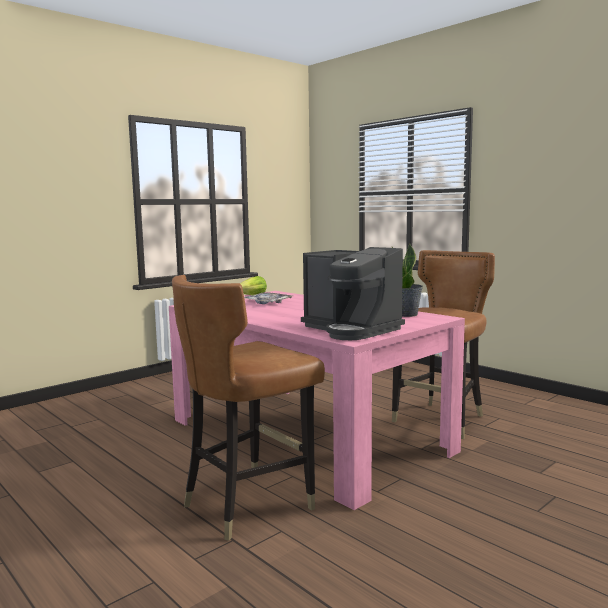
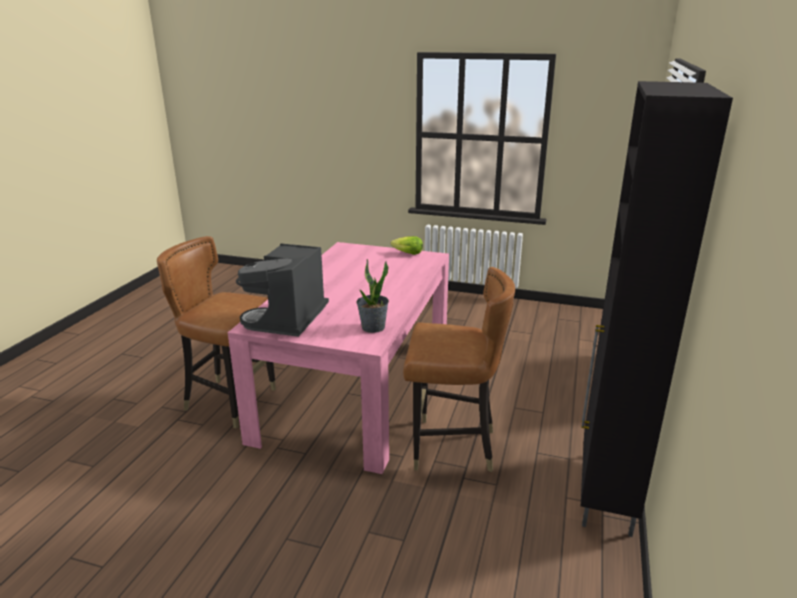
camera: 60 degrees right, 15 degrees up
(267, 302) = (380, 266): tray -> none
(525, 394) = (605, 493): none -> black cabinet

